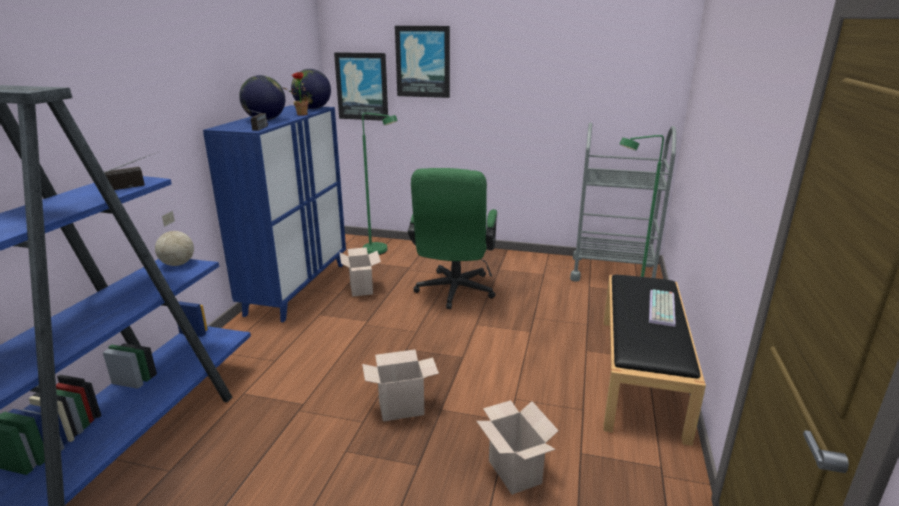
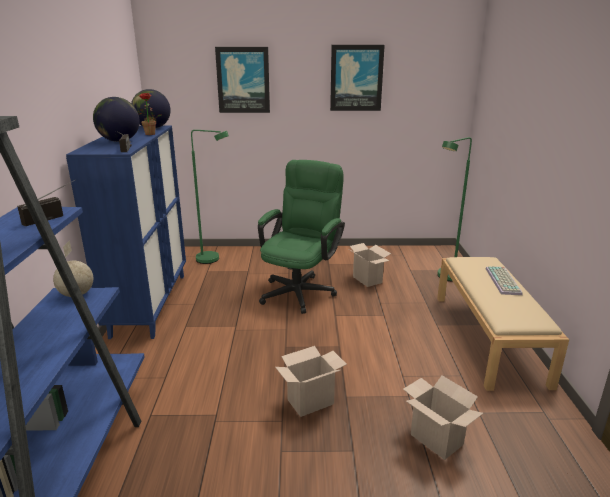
camera: 15 degrees left, 0 degrees up
(362, 86) = (183, 105): picture -> picture (356, 78)
(362, 289) = (215, 297): cardboard box -> cardboard box (368, 280)
(453, 293) = (301, 290): green office chair -> green office chair turned 150 degrees counterclockwise
(612, 272) = (422, 256): grey cart -> none
(641, 374) = (489, 338): black bench -> beige bench

